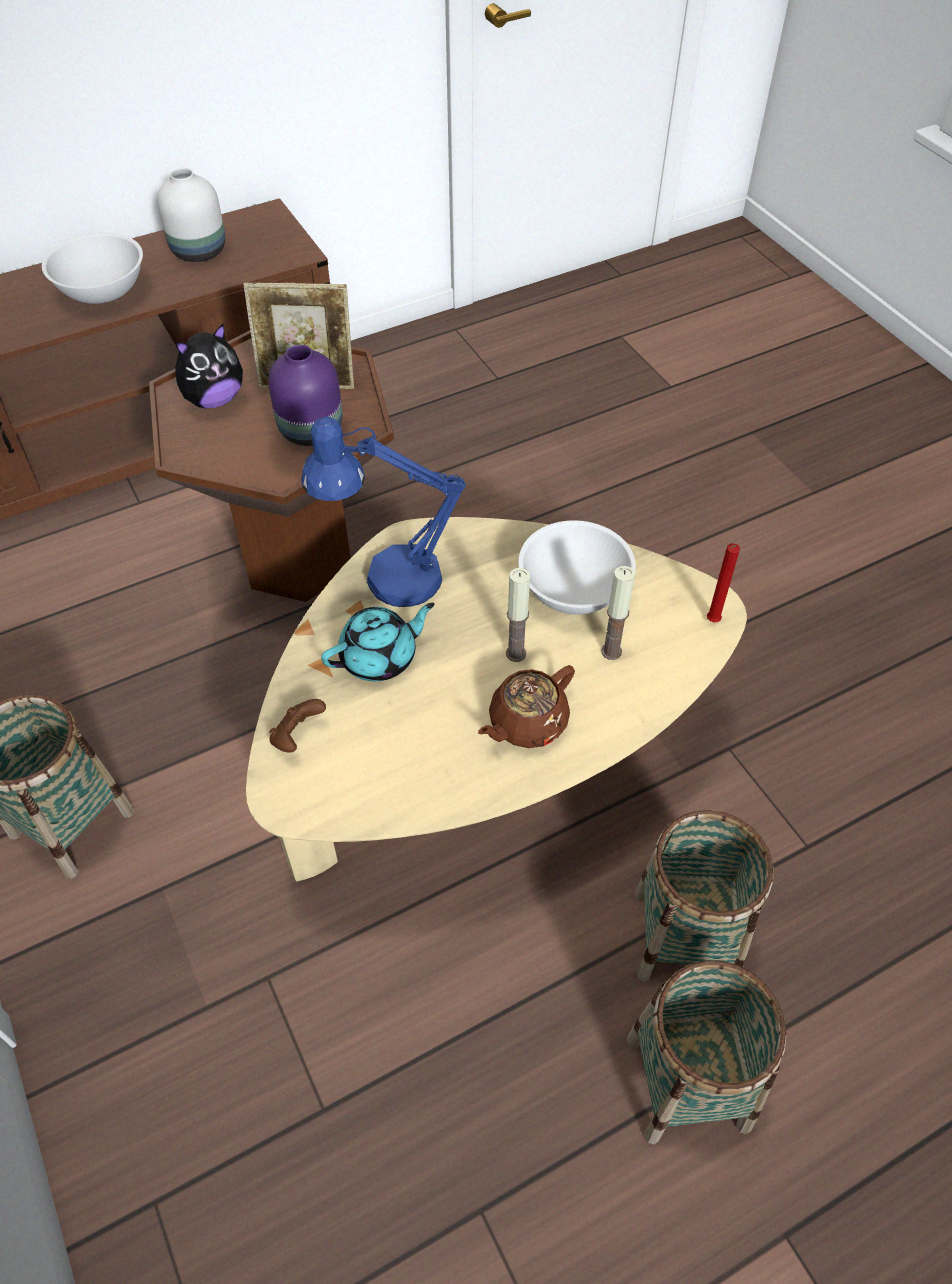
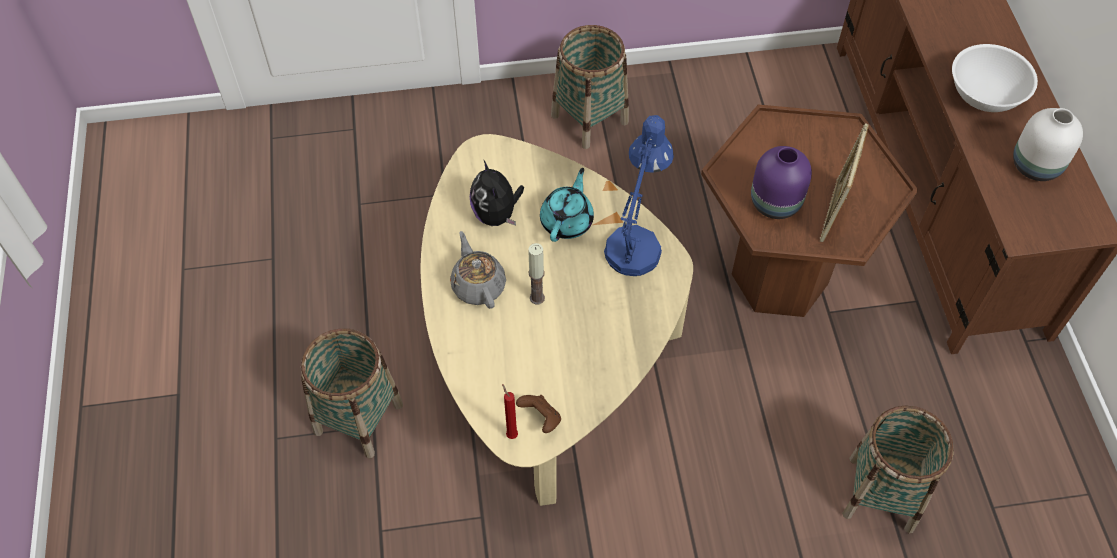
camera: 110 degrees right, 5 degrees up
(214, 399) = (832, 151): plush toy -> plush toy (497, 215)
(297, 736) = (524, 165): brown game controller -> brown game controller (541, 418)
(380, 657) = (567, 221): turquoise teapot -> turquoise teapot turned 150 degrees counterclockwise
(526, 723) = (478, 285): brown teapot -> grey teapot
(573, 589) = (580, 354): white bowl -> none
(611, 651) = (513, 356): candle -> none
(687, 1083) = (276, 380): basket -> basket (881, 493)

